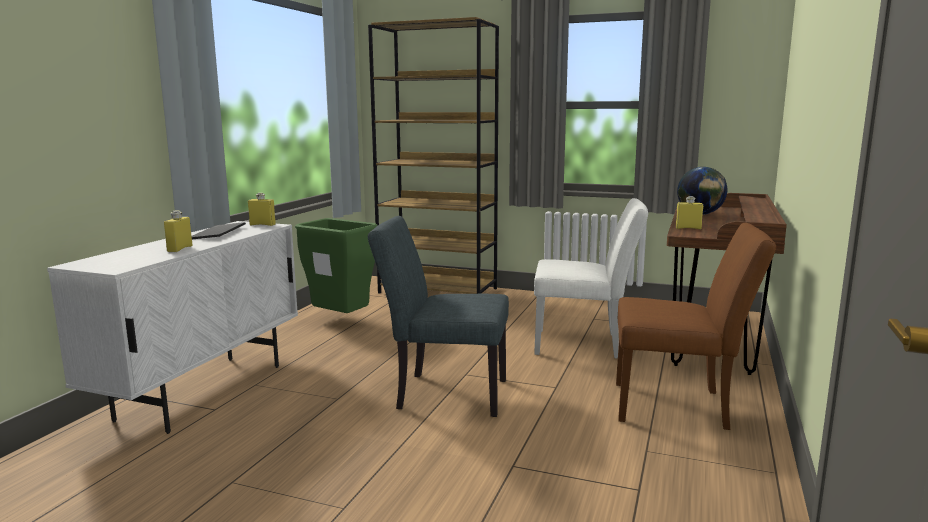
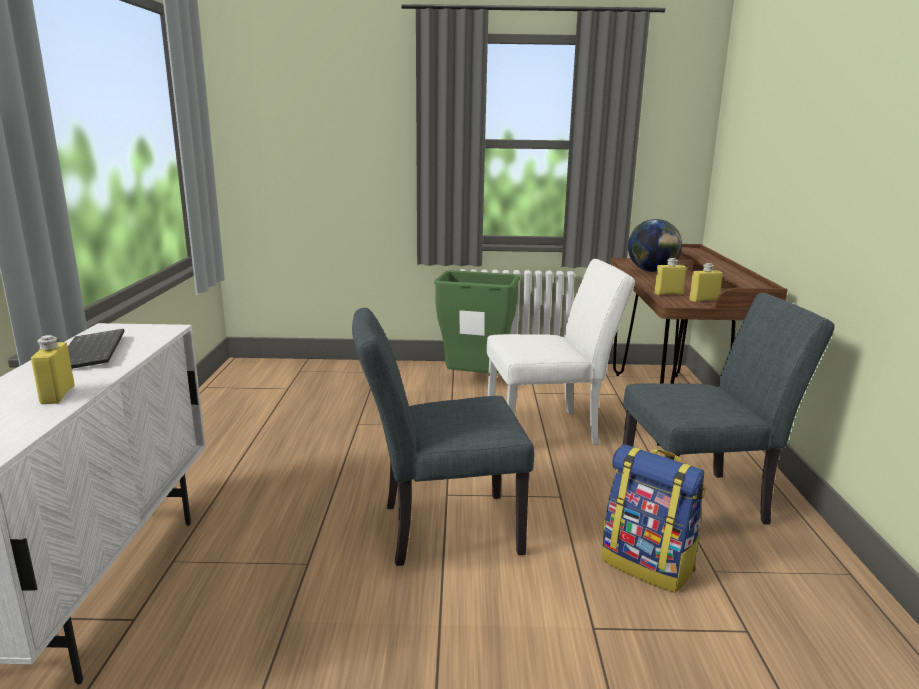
camera: 20 degrees left, 5 degrees up
(262, 225) = (147, 329): yellow bottle -> yellow bottle (704, 300)
(341, 320) = (236, 432): green trash can -> green trash can (476, 382)
(439, 291) = (334, 372): brown bookcase -> none
(591, 438) = (648, 565): none -> backpack
(680, 406) = (702, 501): brown chair -> grey chair

